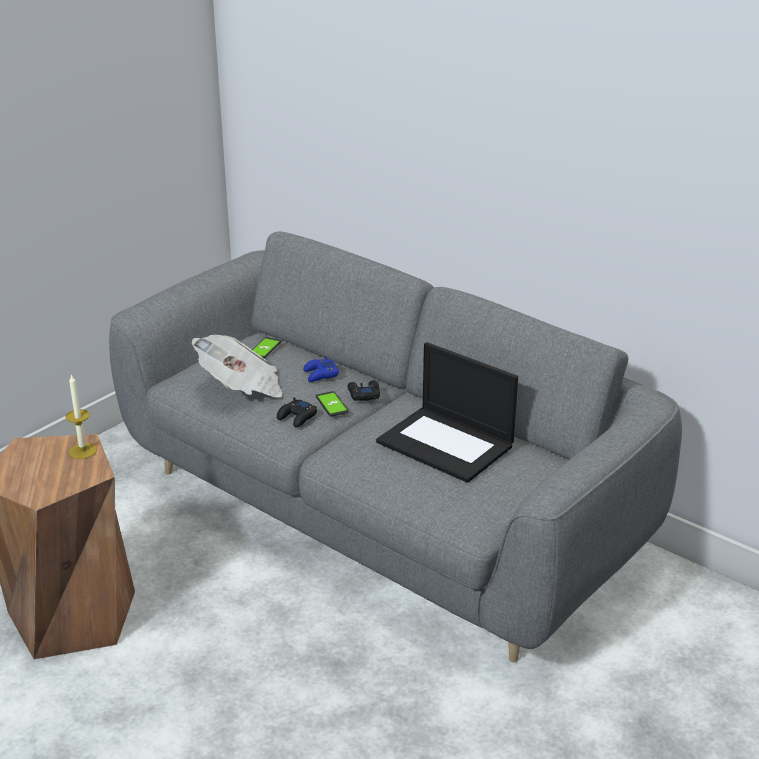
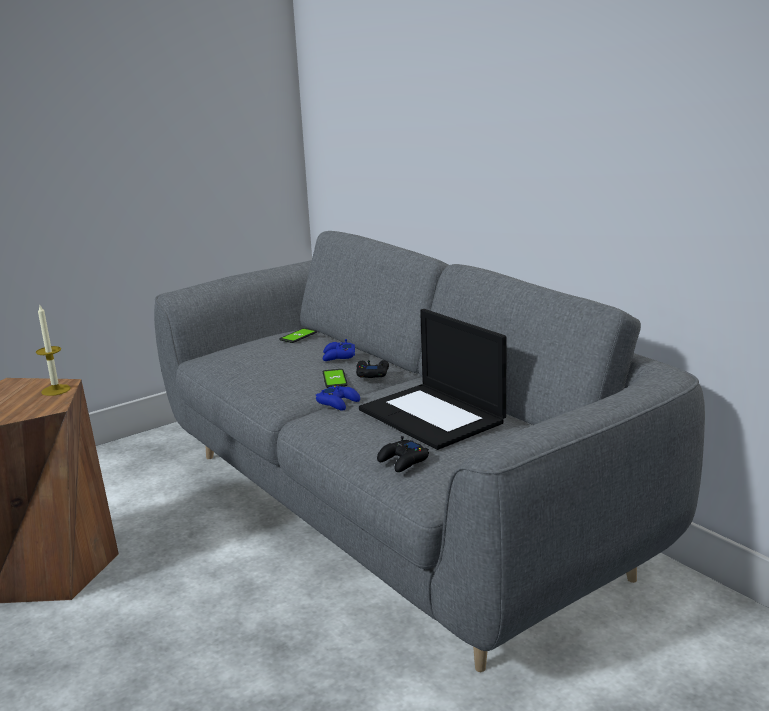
camera: 15 degrees right, 10 degrees down
(241, 387) = (255, 361): newspaper -> none
(297, 417) = (294, 387): black game controller -> black game controller (403, 461)
(350, 434) = (338, 402): none -> blue game controller

